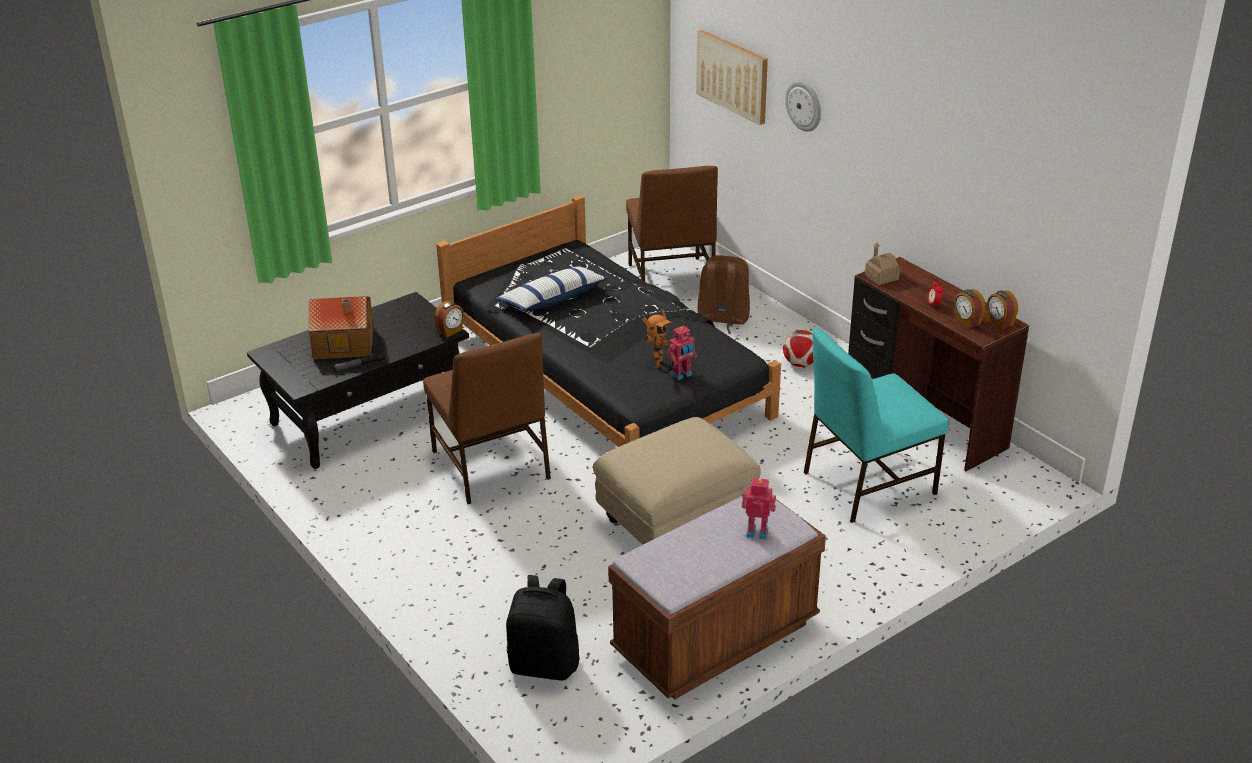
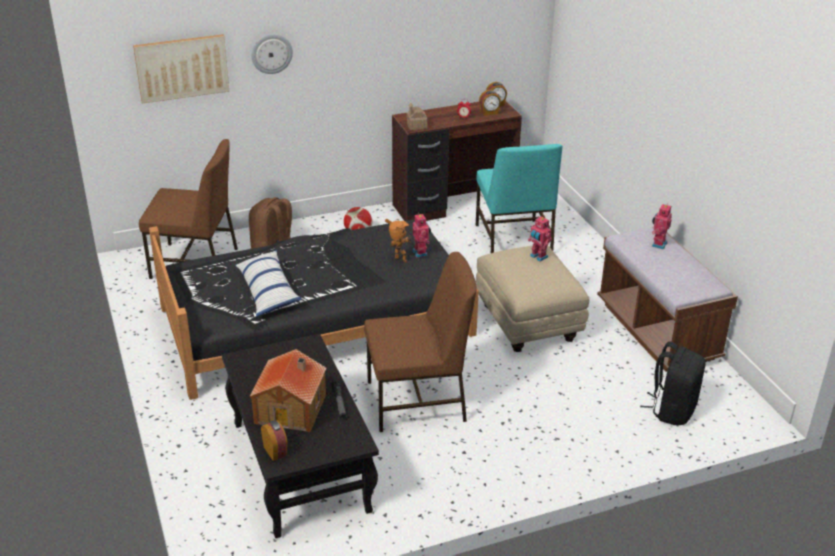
camera: 75 degrees left, 0 degrees up
(450, 331) = (310, 342): alarm clock -> alarm clock (275, 451)
(700, 450) = (538, 257): none -> toy robot

